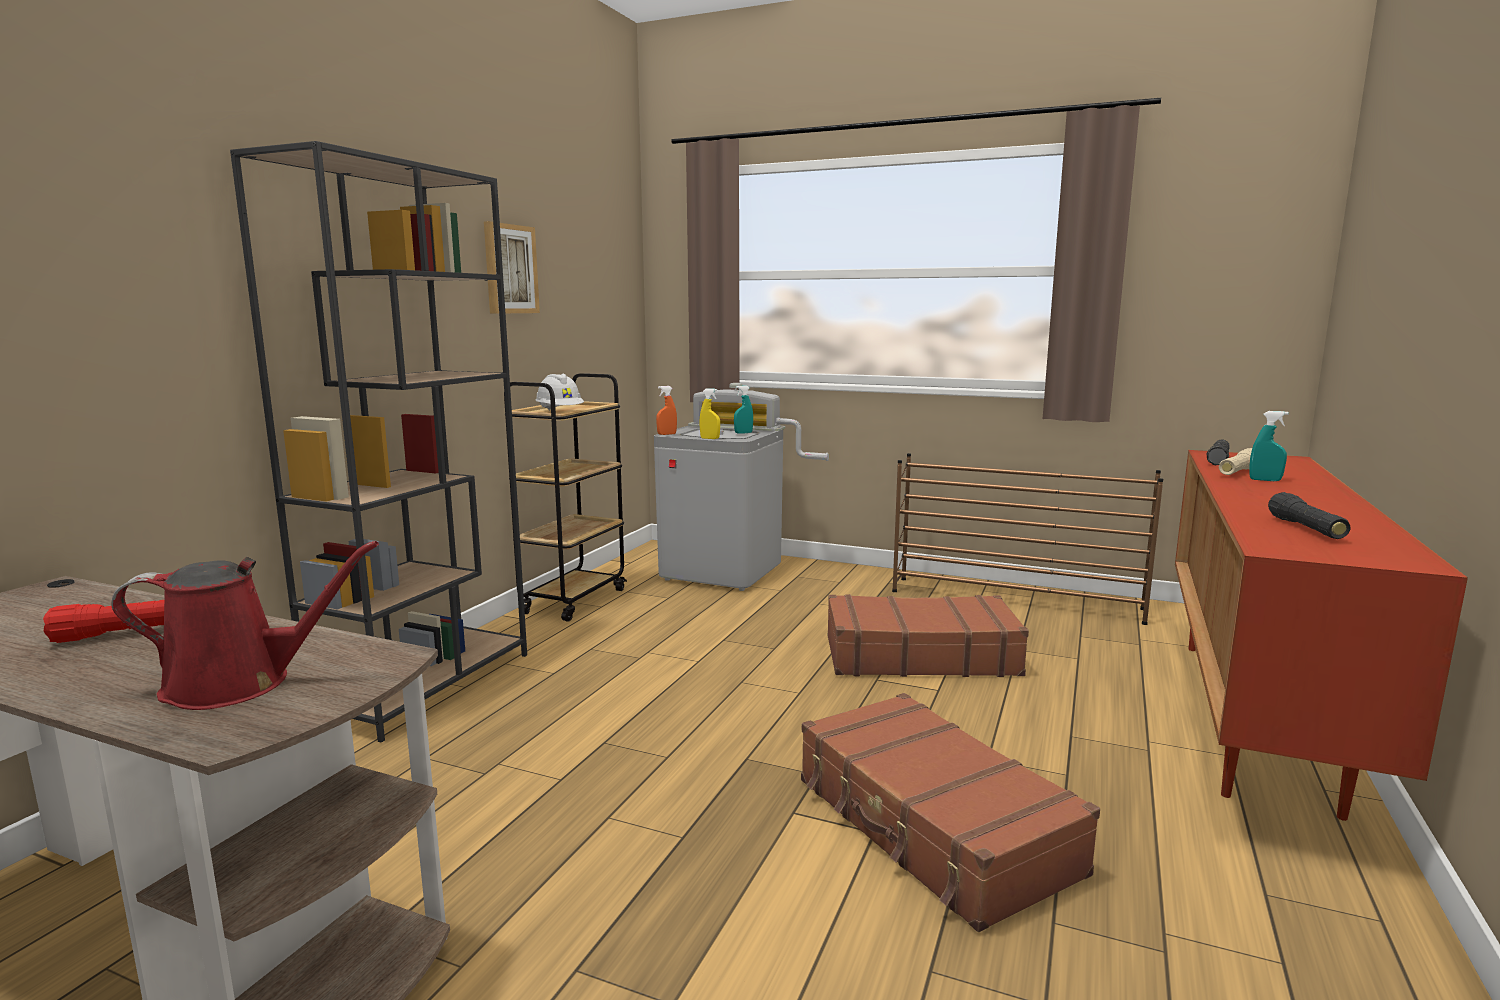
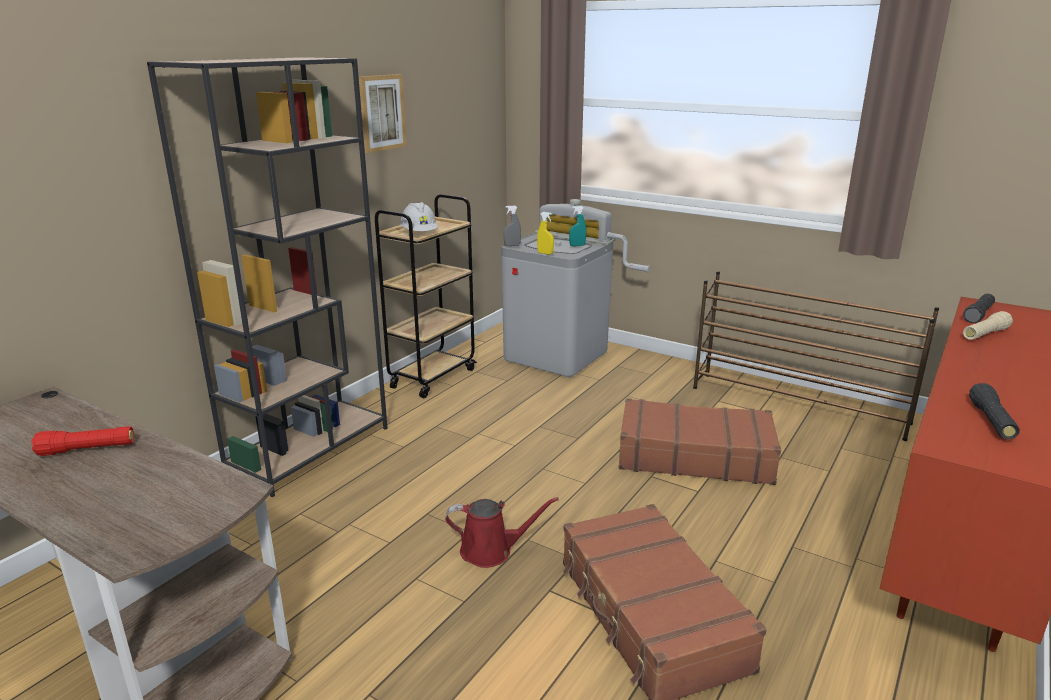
camera: 10 degrees right, 10 degrees up
(239, 683) = (143, 506): red watering can -> red watering can (491, 551)
(667, 434) = (512, 245): orange spray bottle -> grey spray bottle
(1265, 480) = (1003, 348): turquoise spray bottle -> none

